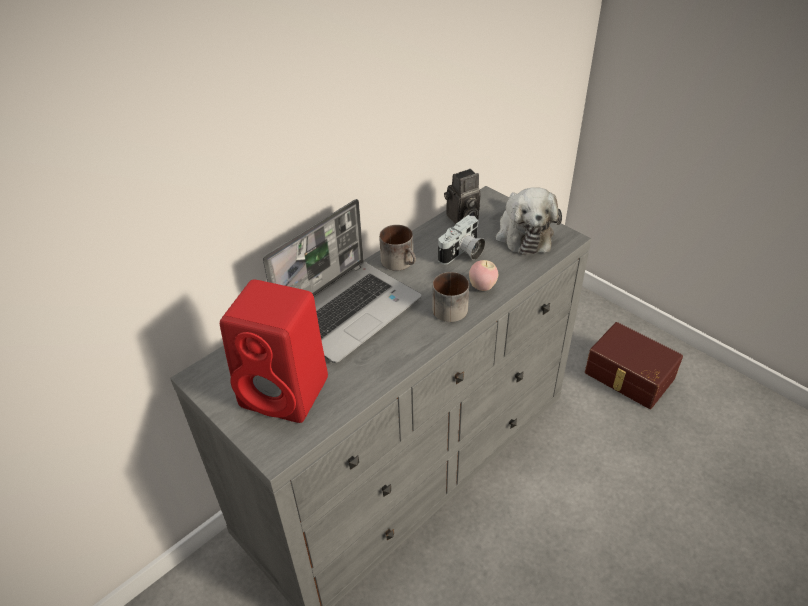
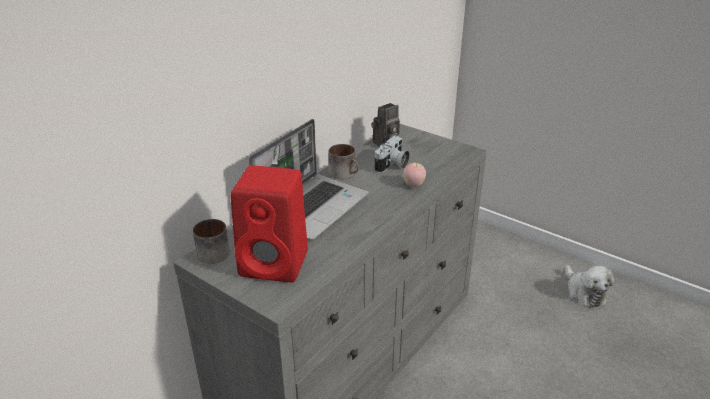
camera: 10 degrees left, 10 degrees down
(447, 306) = (390, 199): mug -> mug (211, 251)
(523, 233) = (435, 150): plush toy -> plush toy (584, 292)
(628, 376) = (516, 276): brown storage box -> none

